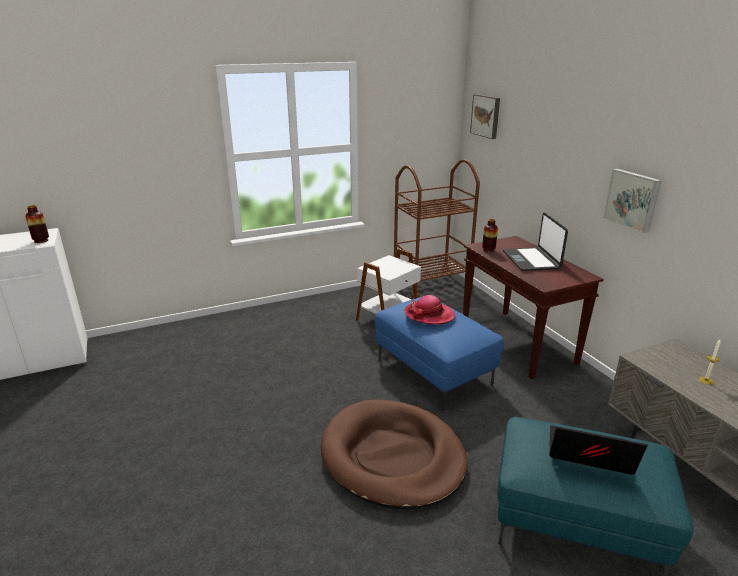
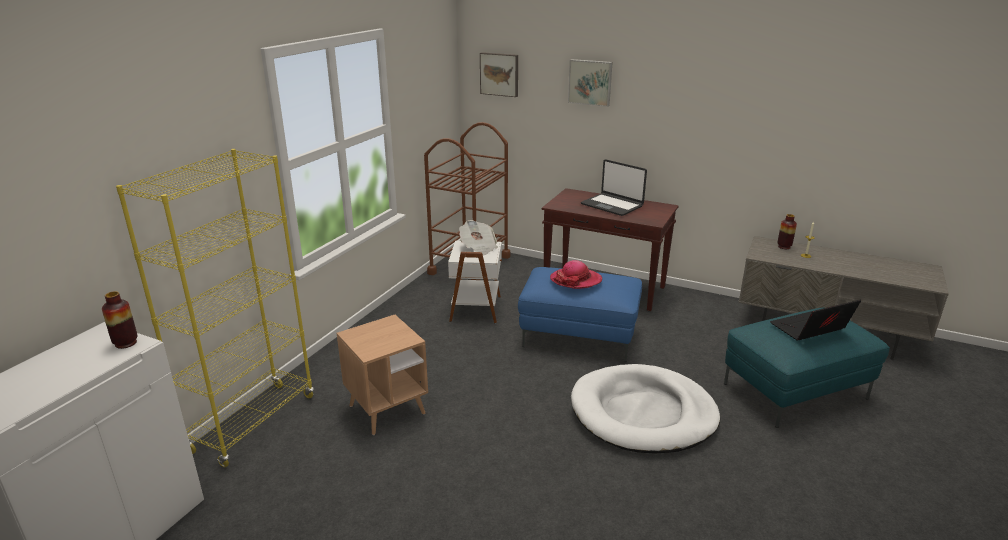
camera: 40 degrees left, 0 degrees up
(164, 333) = (254, 423): none -> yellow bookcase
(234, 360) = (387, 410): none -> brown side table
(392, 457) = (643, 413): brown dog bed -> white dog bed
(395, 265) = (478, 247): none -> newspaper
(488, 250) = (568, 206): vase -> vase (784, 247)
(632, 199) = (695, 132): picture -> picture (590, 82)

